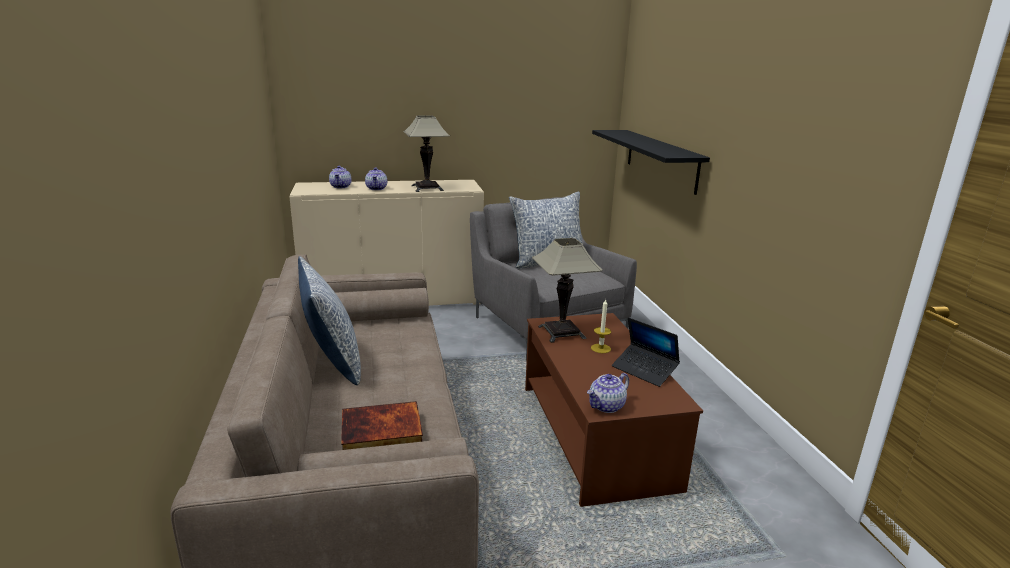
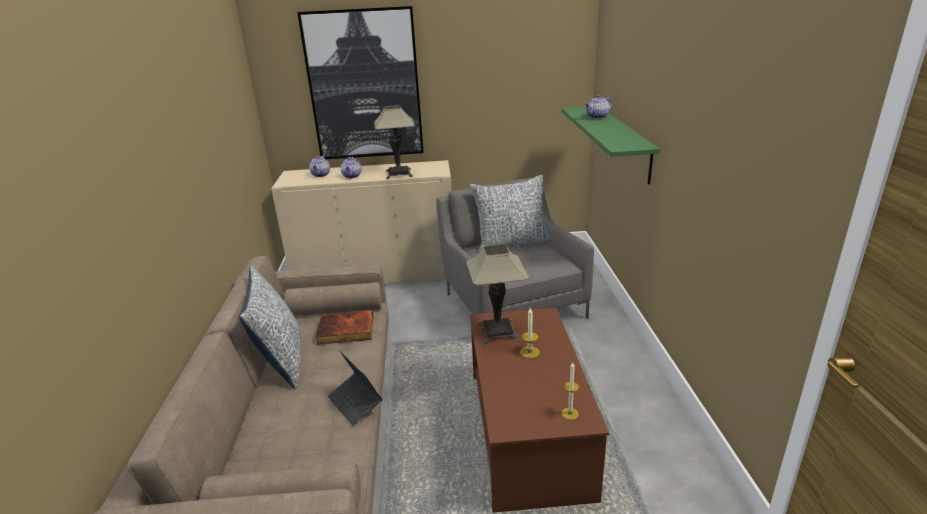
camera: 10 degrees right, 5 degrees up
(381, 433) = (299, 444): book -> book (345, 330)
(391, 95) = (364, 86): none -> picture
(606, 406) = (513, 424): teapot -> teapot (597, 117)
(644, 370) = (565, 380): laptop -> laptop (355, 403)
(660, 396) = (570, 413): none -> candle
(661, 159) = (623, 142): black shelf -> green shelf

